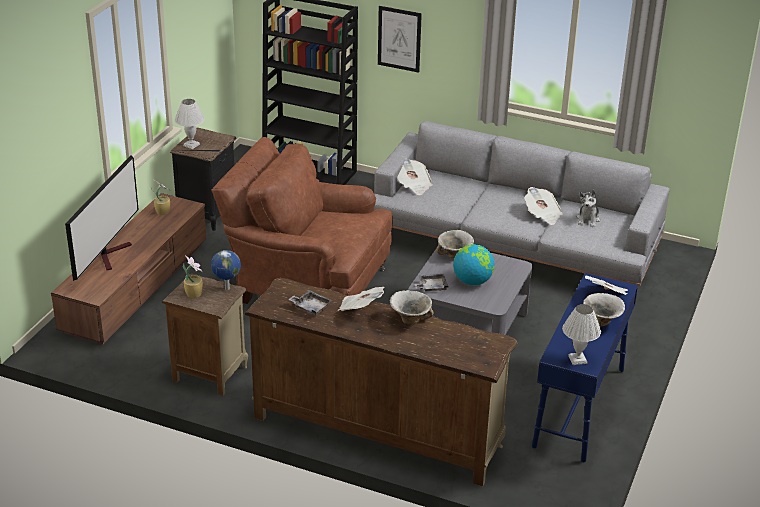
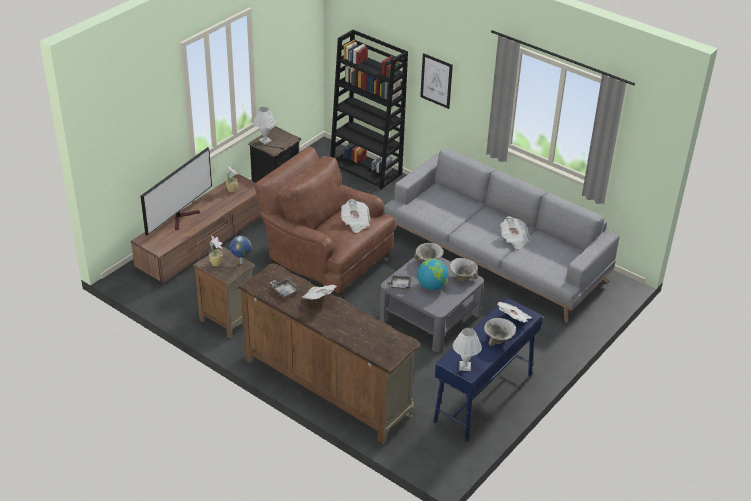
camera: 15 degrees right, 5 degrees up
(410, 319) = (351, 313): bowl -> bowl (462, 277)
(413, 185) = (425, 198): newspaper -> newspaper (355, 223)
(588, 219) = (547, 250): plush toy -> none

